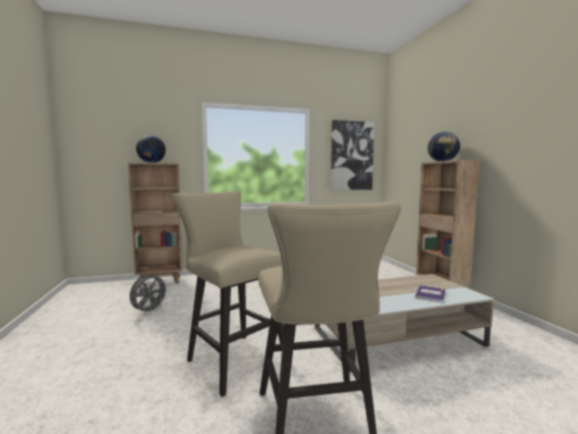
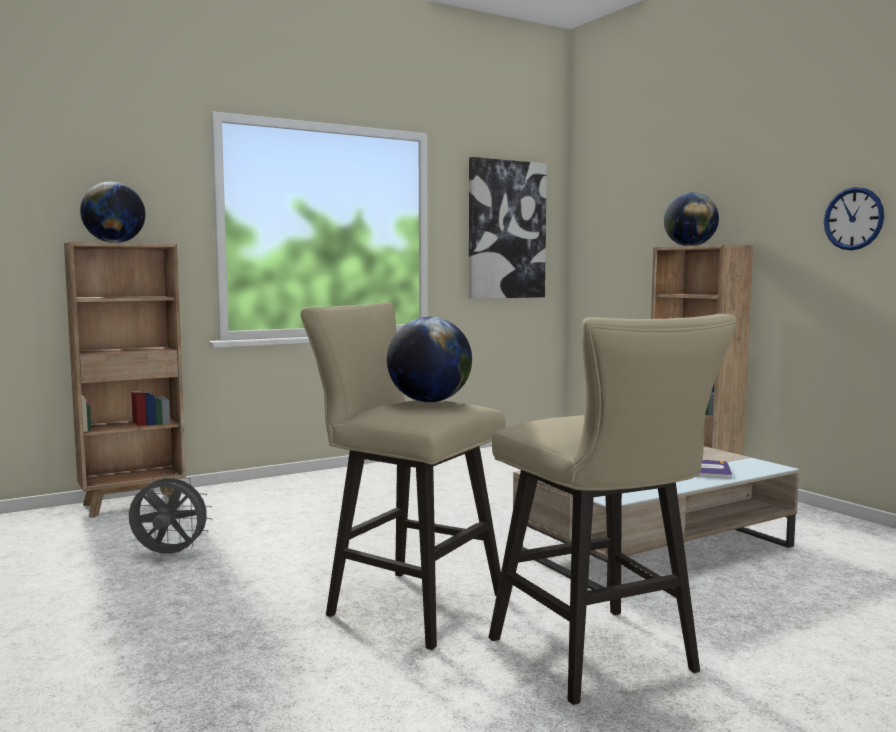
camera: 15 degrees left, 0 degrees up
(149, 311) = (169, 555): grey fan -> grey fan turned 105 degrees counterclockwise
(242, 248) = (429, 402): none -> globe
(544, 141) = (853, 218): none -> wall clock

